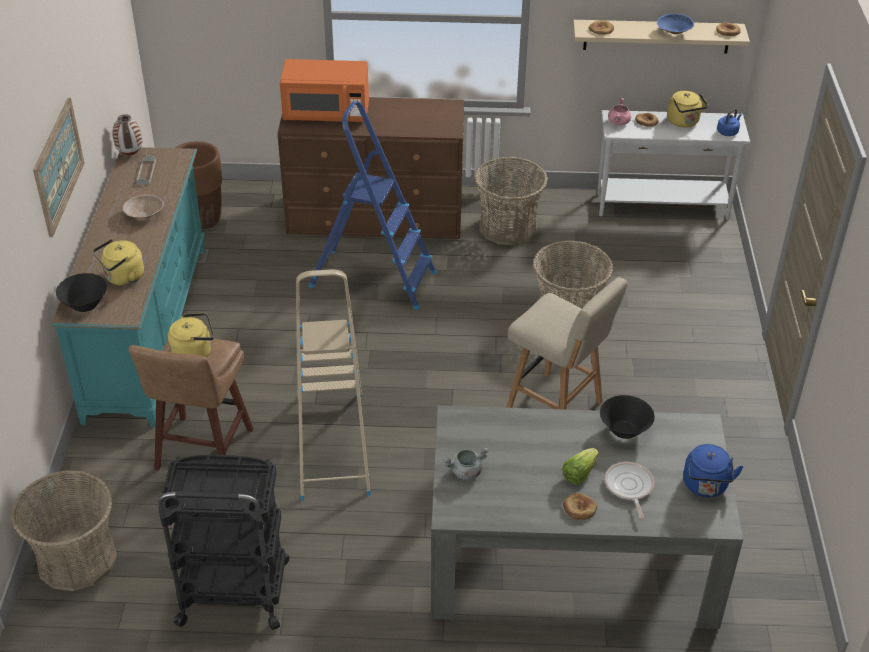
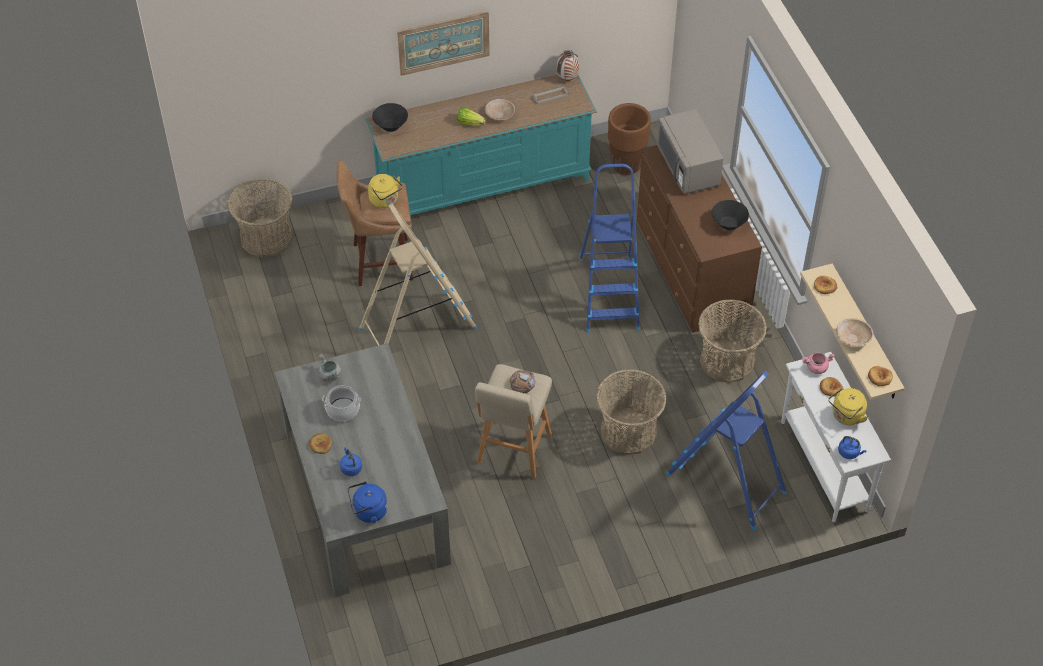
camera: 70 degrees right, 10 degrees up
(122, 278) = (426, 132): yellow kettle -> none
(234, 591) = (270, 323): black cart -> none
(326, 113) = (687, 167): orange microwave -> grey microwave
(529, 473) = (342, 410): none -> cooking pot
(551, 312) = (522, 383): none -> bread
(579, 473) = (353, 437): lettuce -> lettuce (469, 123)
(624, 430) = (406, 454): black bowl -> black bowl (728, 224)
(629, 487) = (351, 468): frying pan -> blue kettle
(658, 270) = (725, 482): none -> blue step ladder
(673, 32) = (852, 338): blue bowl -> beige bowl

